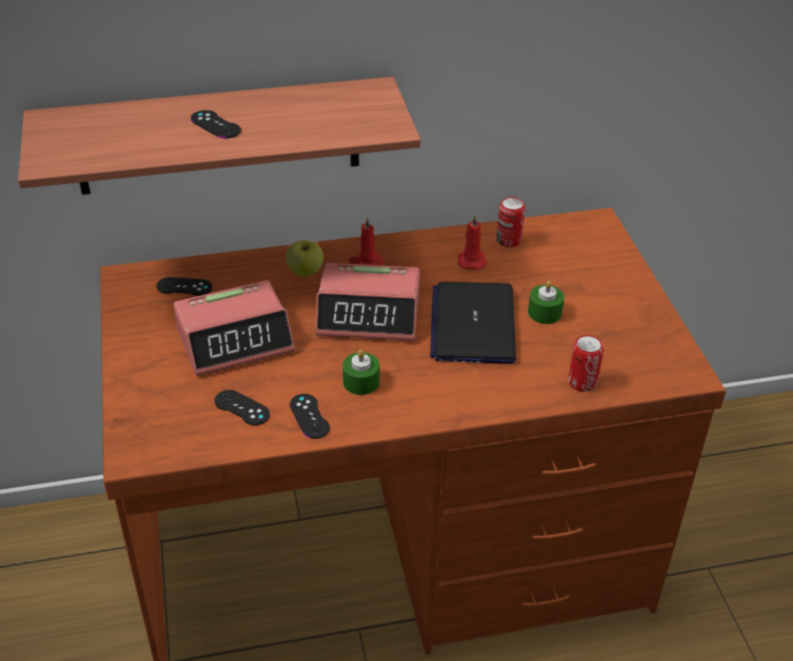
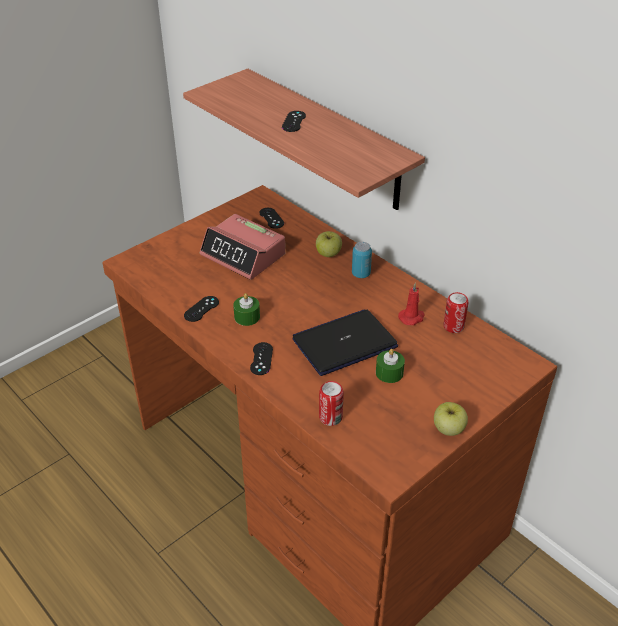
camera: 60 degrees right, 0 degrees up
(242, 408) = (189, 281): black game controller -> black game controller (261, 359)
(366, 263) = (361, 274): red candle -> can
(369, 314) = (313, 295): alarm clock -> none
(652, 309) = (448, 429): none -> apple

